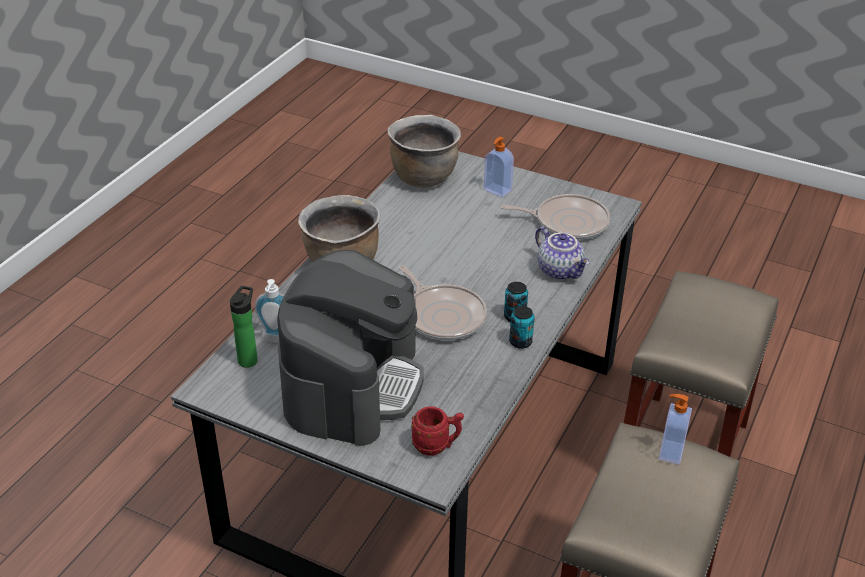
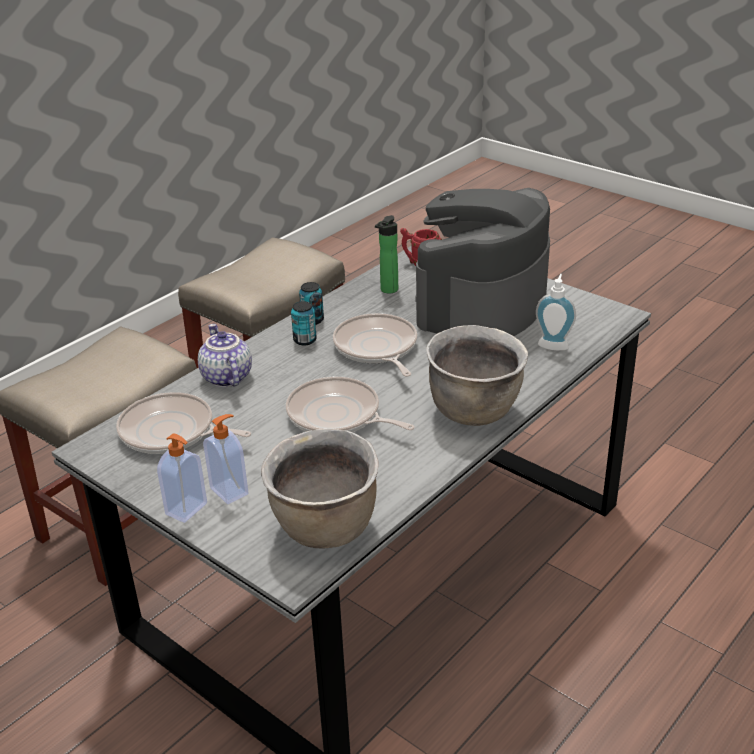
camera: 165 degrees left, 5 degrees down
(249, 359) = (580, 332): bottle -> bottle (387, 290)
(449, 248) = (338, 416): none -> frying pan
(670, 452) = (230, 285): soap dispenser -> soap dispenser (187, 509)

